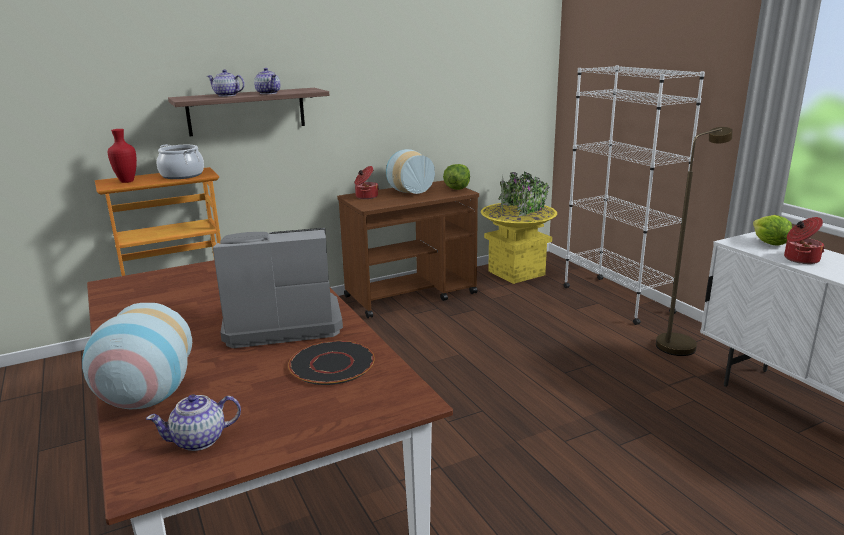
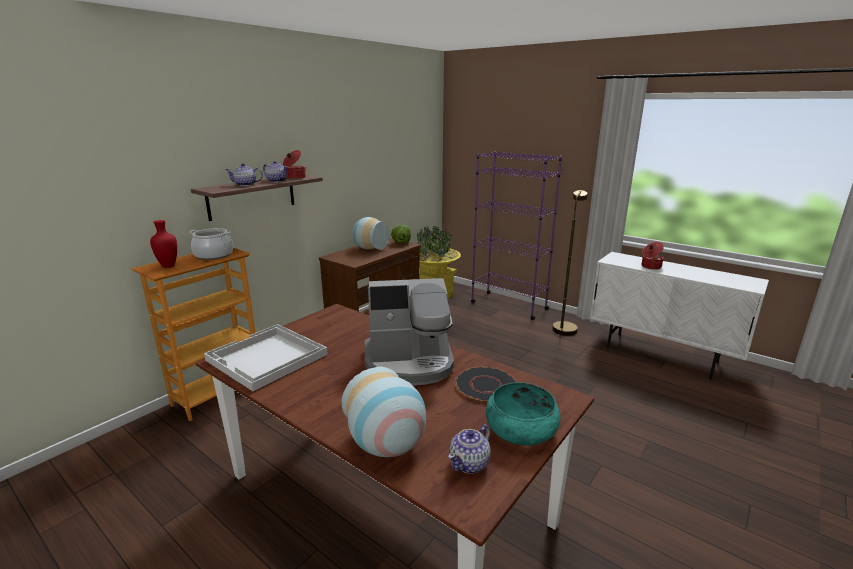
camera: 25 degrees left, 0 degrees up
(149, 290) = (266, 358): none -> white tray
(281, 322) = (409, 362): coffee machine -> coffee machine turned 150 degrees counterclockwise
(306, 421) = (521, 429): none -> turquoise bowl
(366, 196) = (342, 255): cooking pot -> cooking pot (294, 178)
(616, 299) = (508, 305): white bookcase -> purple bookcase
(769, 244) = (625, 259): lettuce -> none

